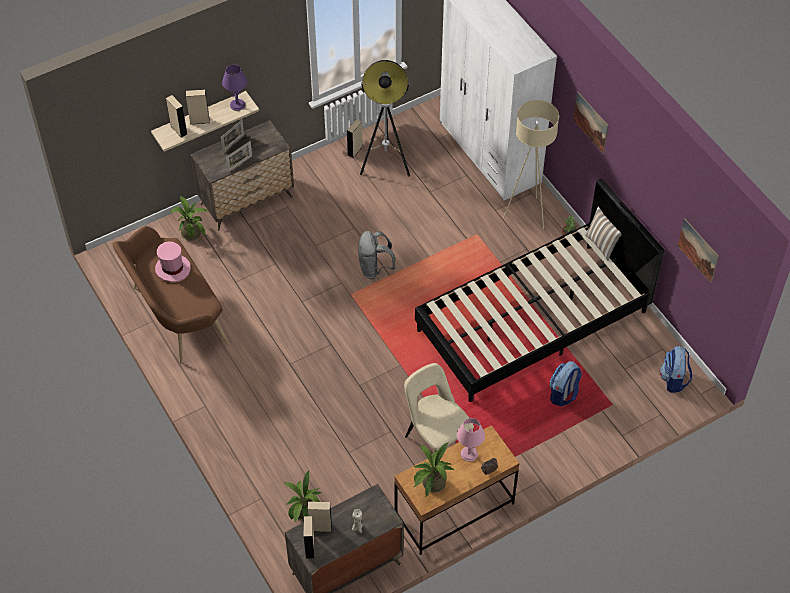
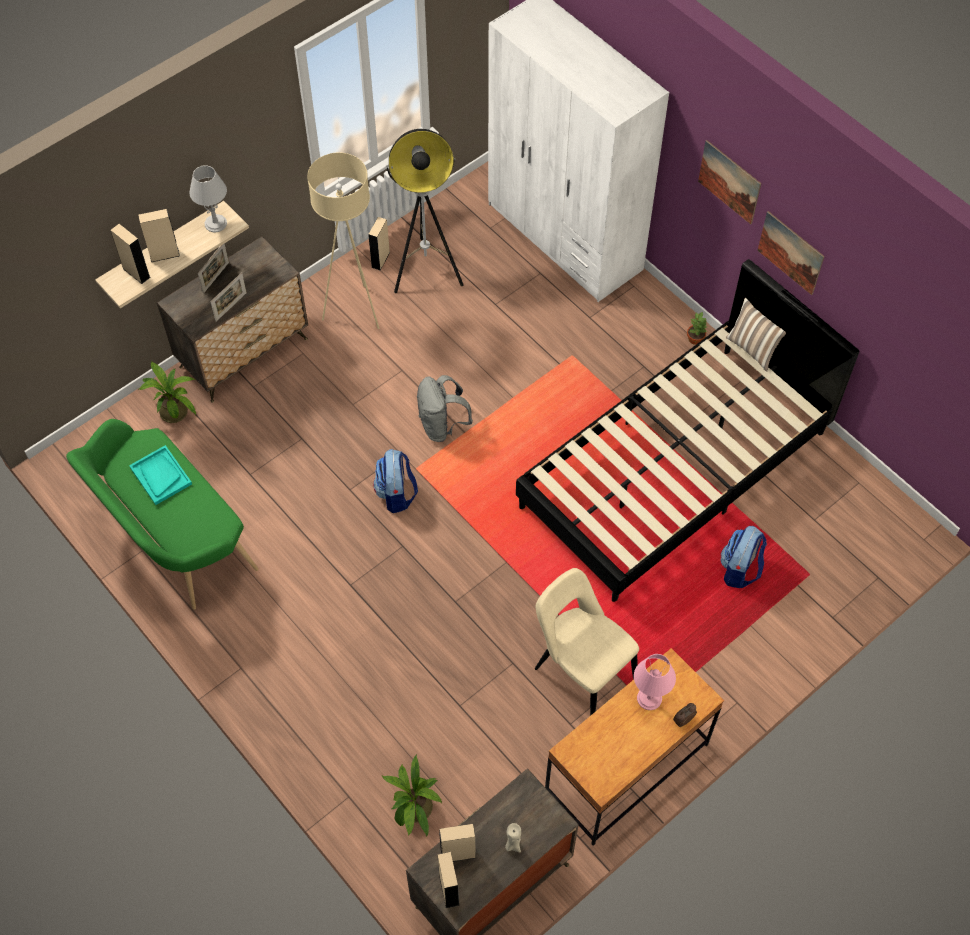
camera: 10 degrees left, 5 degrees up
(173, 268) = (160, 476): pink hat -> turquoise tray
(175, 316) = (173, 539): brown bench -> green bench
(237, 105) = (215, 224): purple table lamp -> grey table lamp
(431, 484) = (605, 755): potted plant -> none
(527, 214) = (634, 317): beige floor lamp -> beige floor lamp (354, 311)
(674, 380) = (883, 525): backpack -> backpack (396, 494)
(698, 250) = (921, 349): picture -> picture (790, 252)

